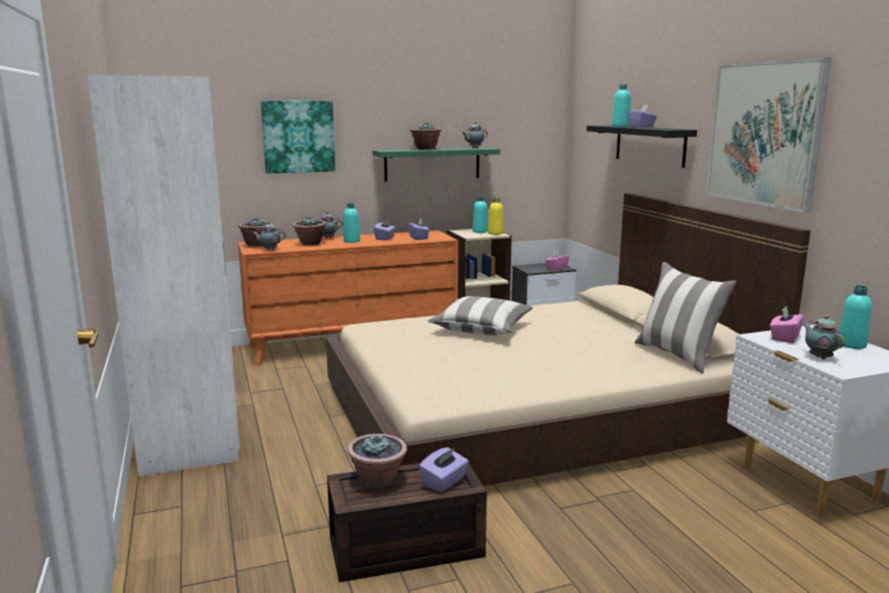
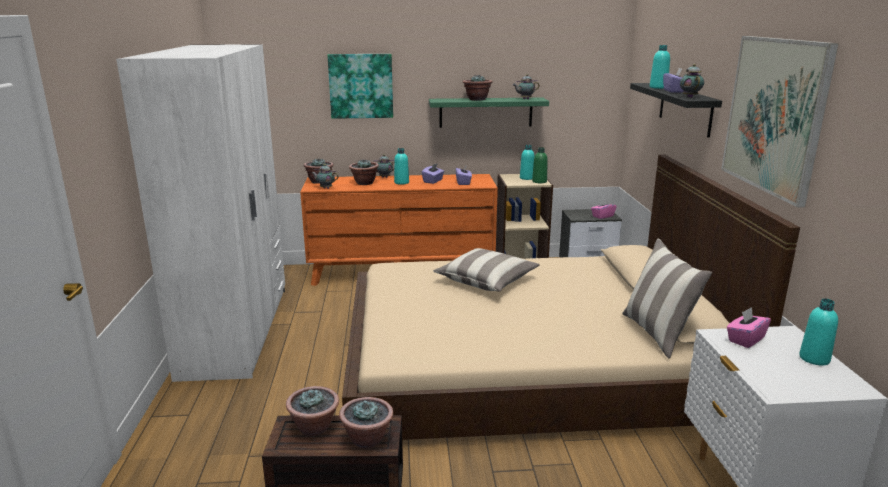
camera: 15 degrees right, 5 degrees up
(444, 482) = (367, 439): purple tissue box -> potted plant
(495, 233) = (539, 181): yellow bottle -> green bottle
(819, 357) = (763, 371): teapot -> teapot (689, 97)

